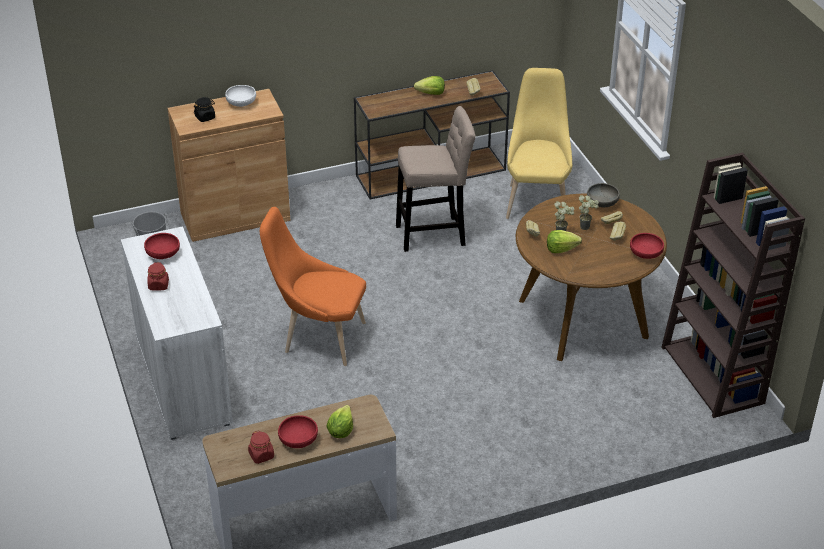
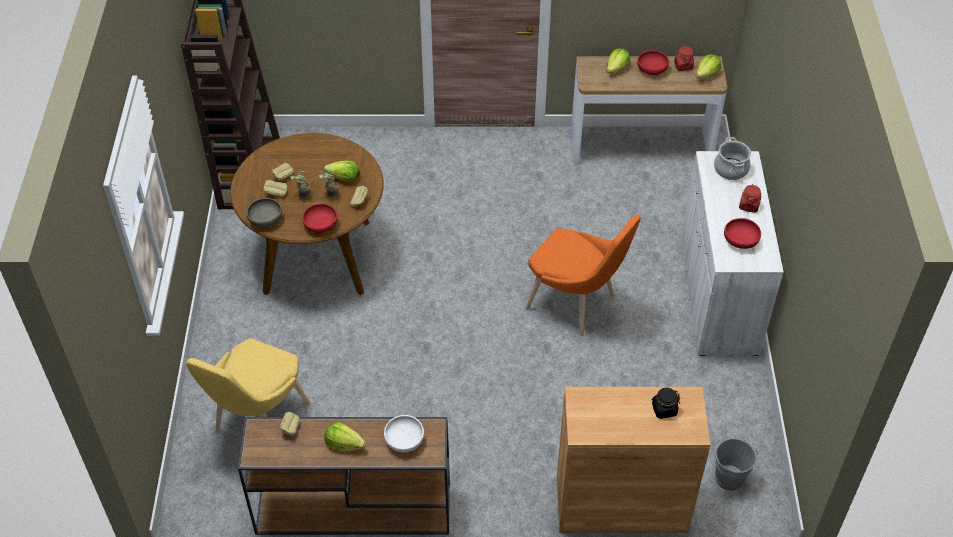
camera: 160 degrees left, 10 degrees up
(182, 315) = (730, 169): none -> cooking pot
(229, 451) = (707, 74): none -> lettuce
(241, 103) = (612, 424): white bowl -> white bowl (404, 440)
(434, 234) = (401, 404): beige stool -> none
(645, 253) = (271, 154): red bowl -> red bowl (320, 225)

